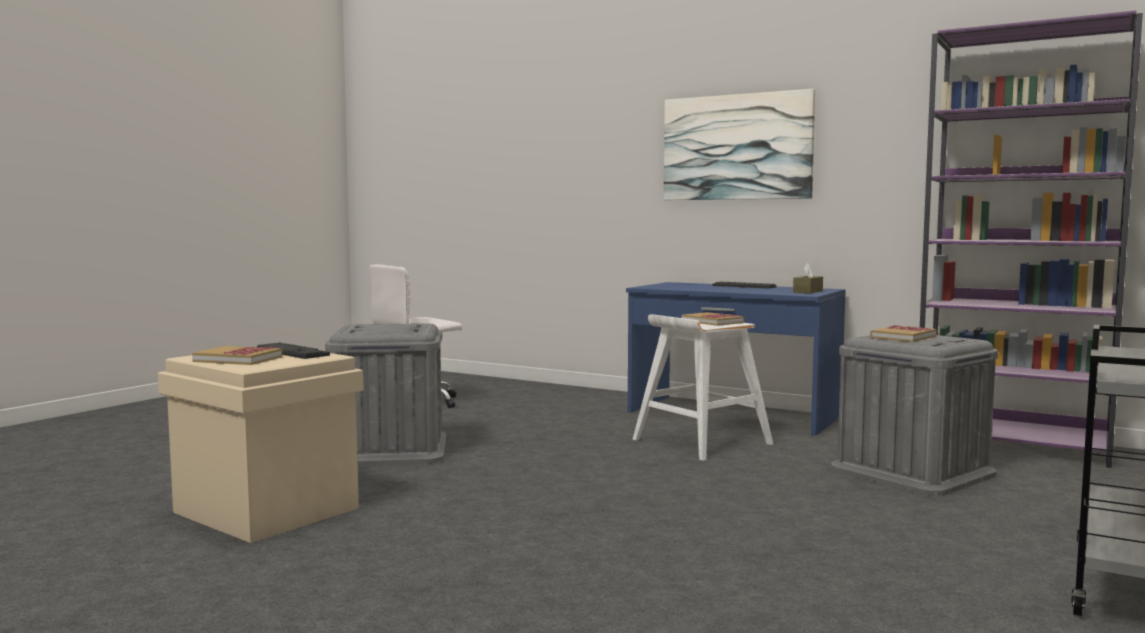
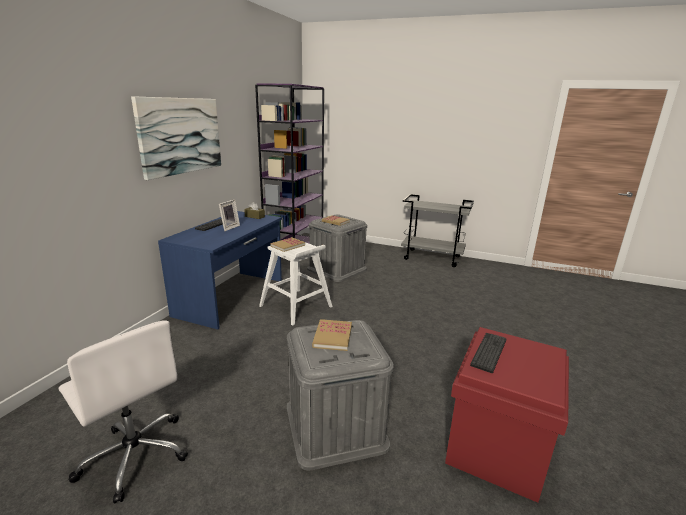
camera: 100 degrees left, 15 degrees up
(238, 359) = (533, 366): book -> book (332, 336)
(264, 510) = (497, 448): beige storage box -> red storage box
(732, 288) = (229, 227): none -> picture frame

